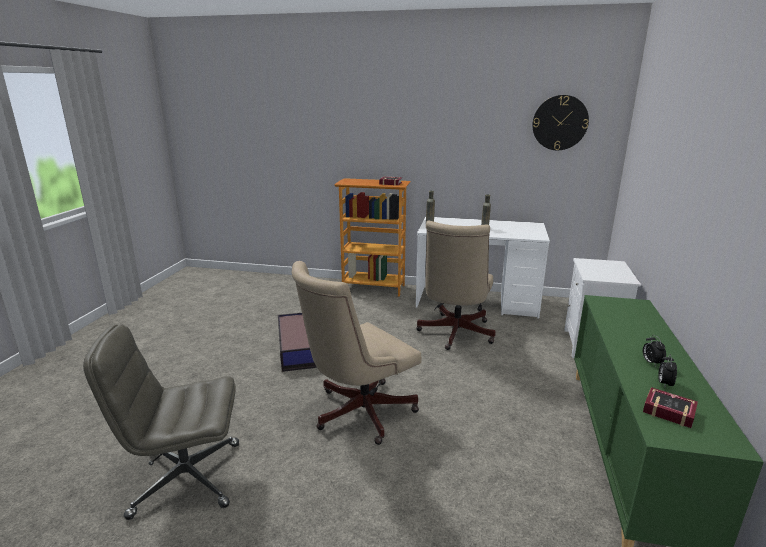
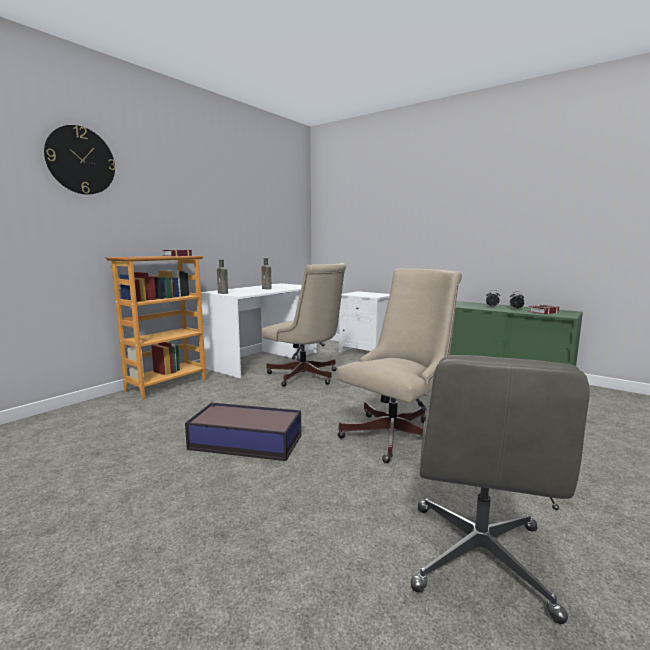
camera: 65 degrees left, 10 degrees down
(357, 413) = (398, 434): beige office chair -> beige office chair turned 120 degrees counterclockwise
(560, 123) = (279, 202): wall clock -> wall clock (81, 160)

